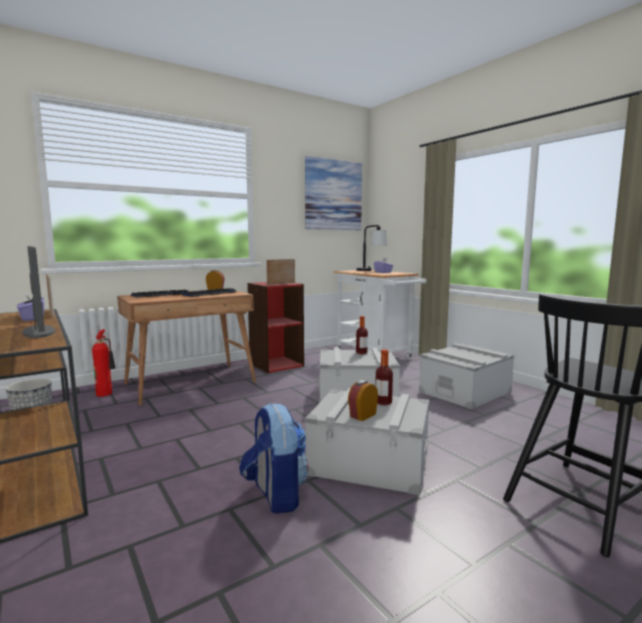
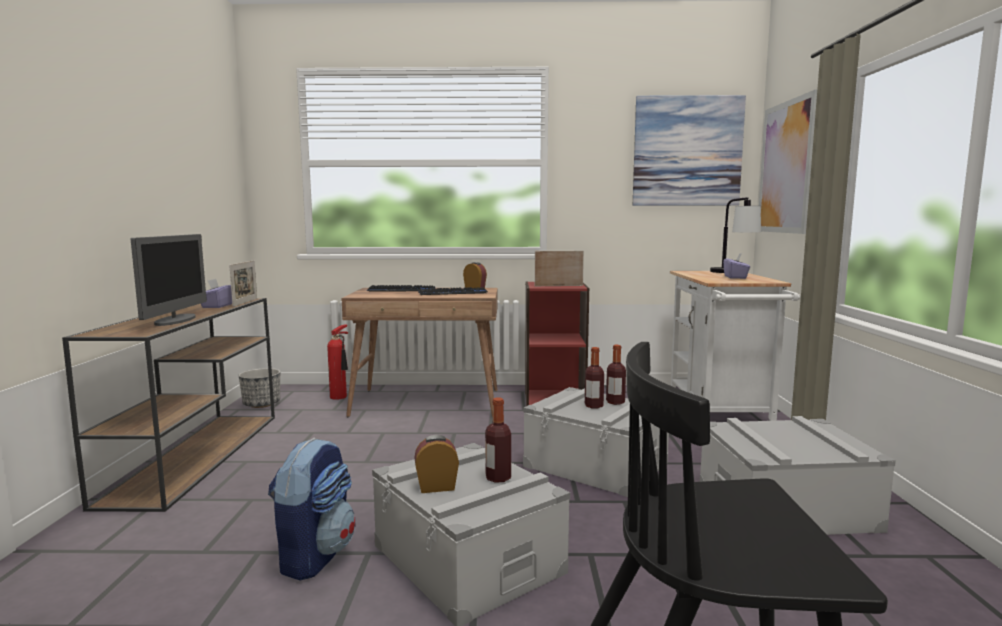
camera: 35 degrees right, 0 degrees up
(355, 356) = (593, 406): none -> bottle
(394, 208) = (787, 167): none -> picture

